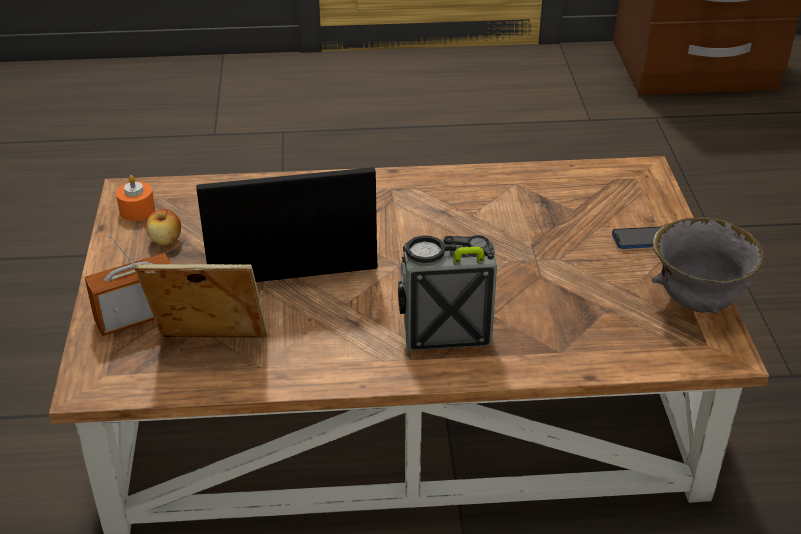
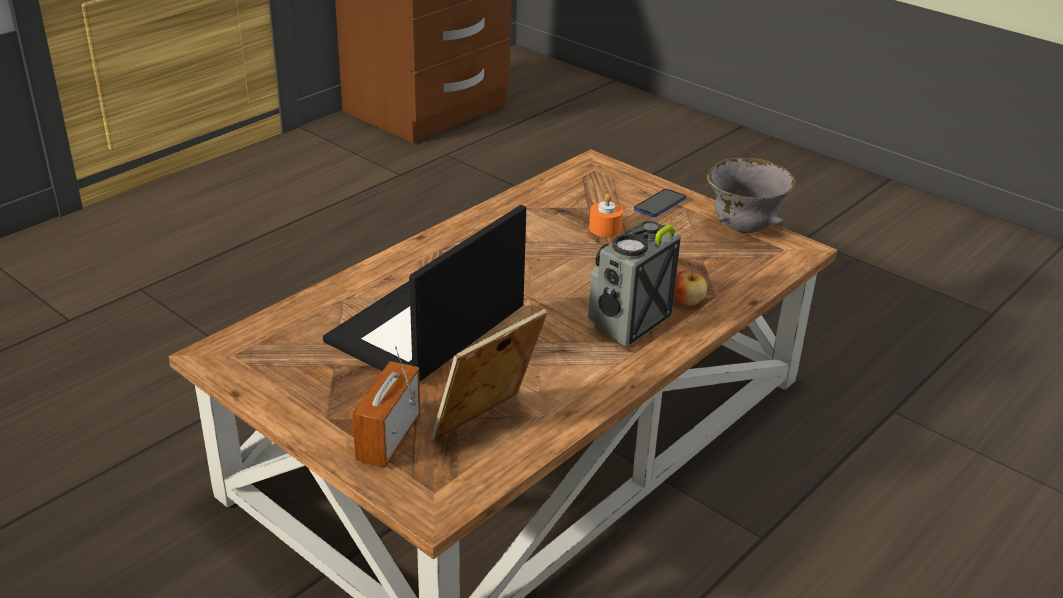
camera: 45 degrees left, 5 degrees down
(137, 210) = (247, 364): orange candle -> orange candle (605, 228)
(166, 240) = (315, 373): apple -> apple (687, 301)

